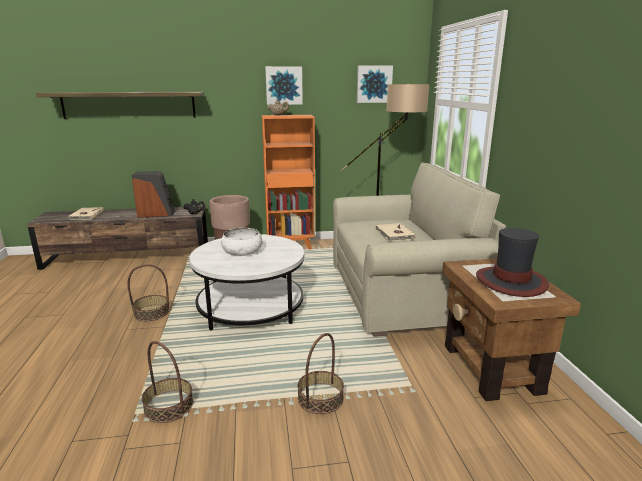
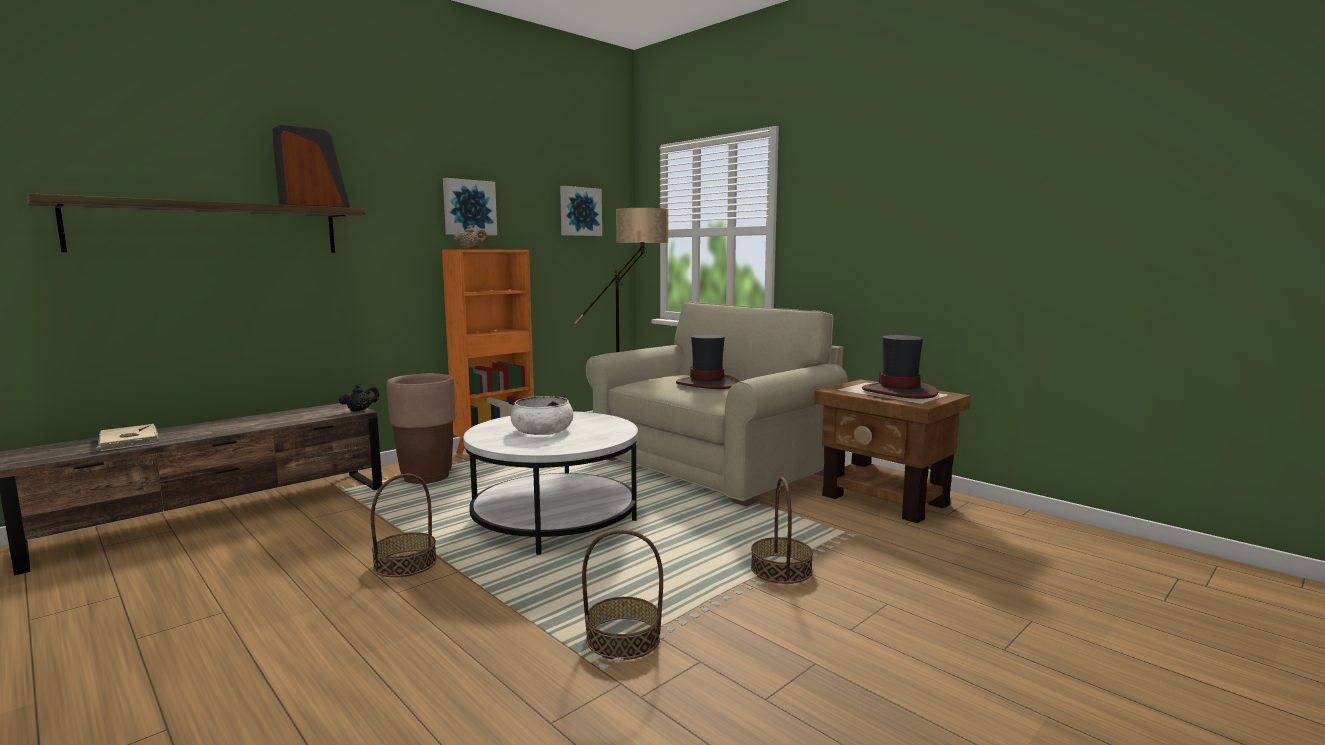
camera: 35 degrees left, 10 degrees down
(156, 214) = (285, 420): speaker -> speaker (314, 207)
(394, 234) = (707, 384): beige book -> hat

